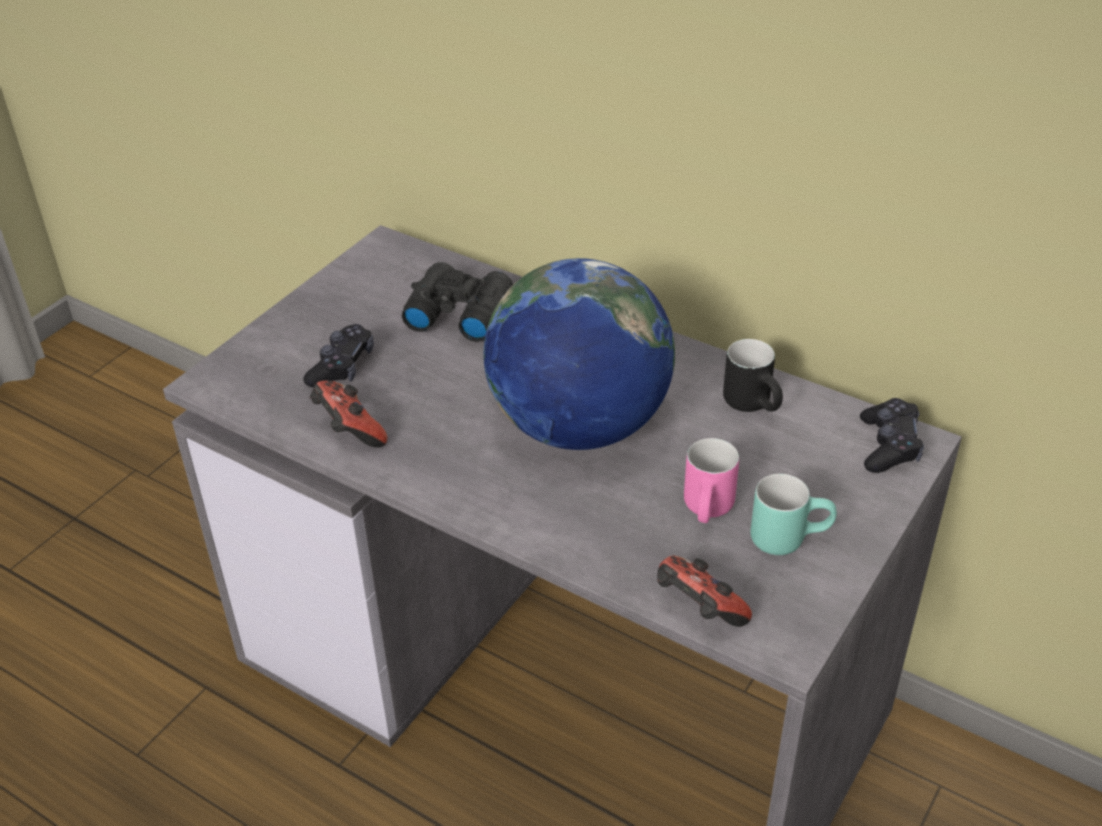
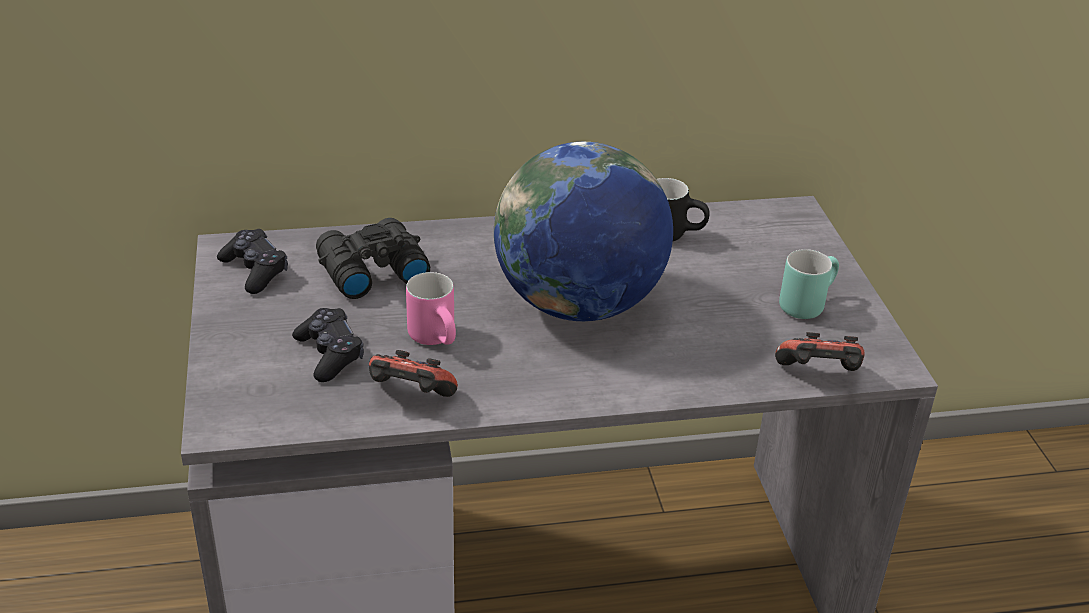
camera: 45 degrees left, 5 degrees down
(710, 512) = (740, 313): pink mug -> pink mug (439, 339)
(889, 446) = (784, 220): black game controller -> black game controller (255, 270)

